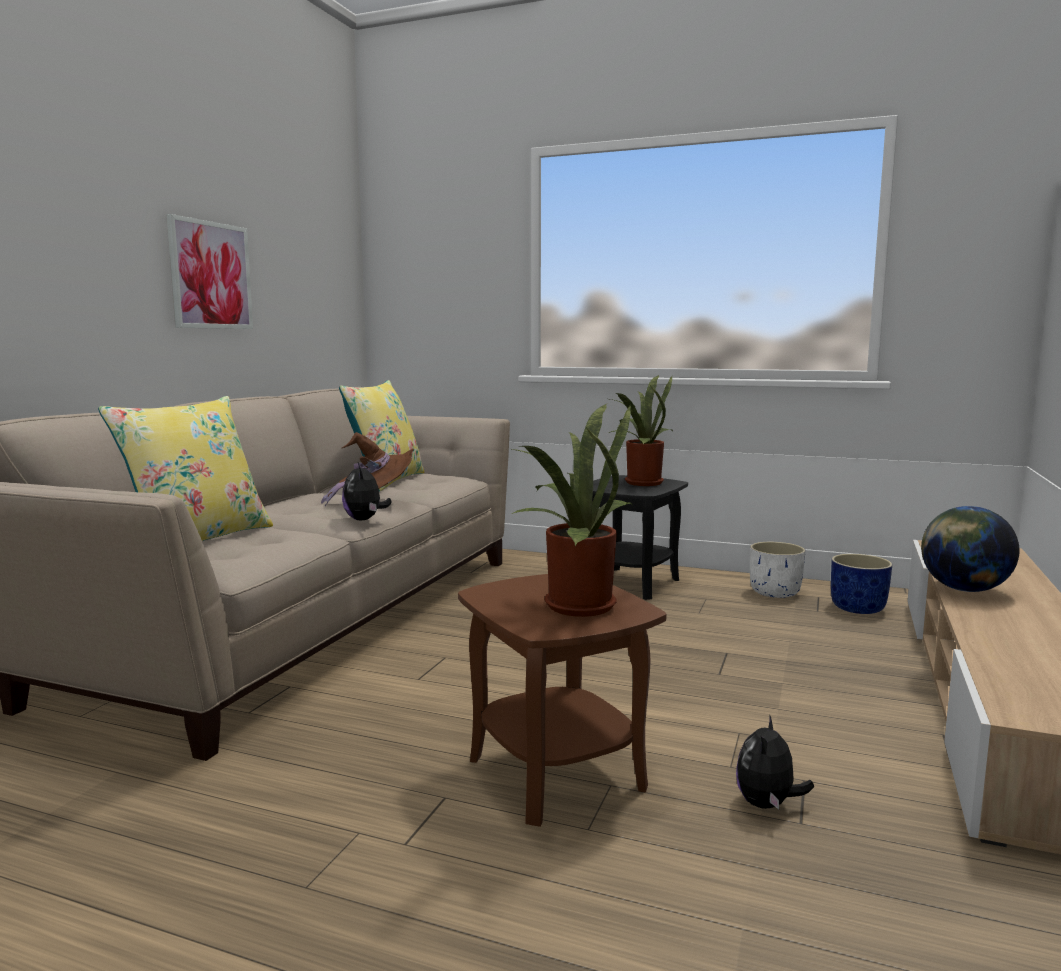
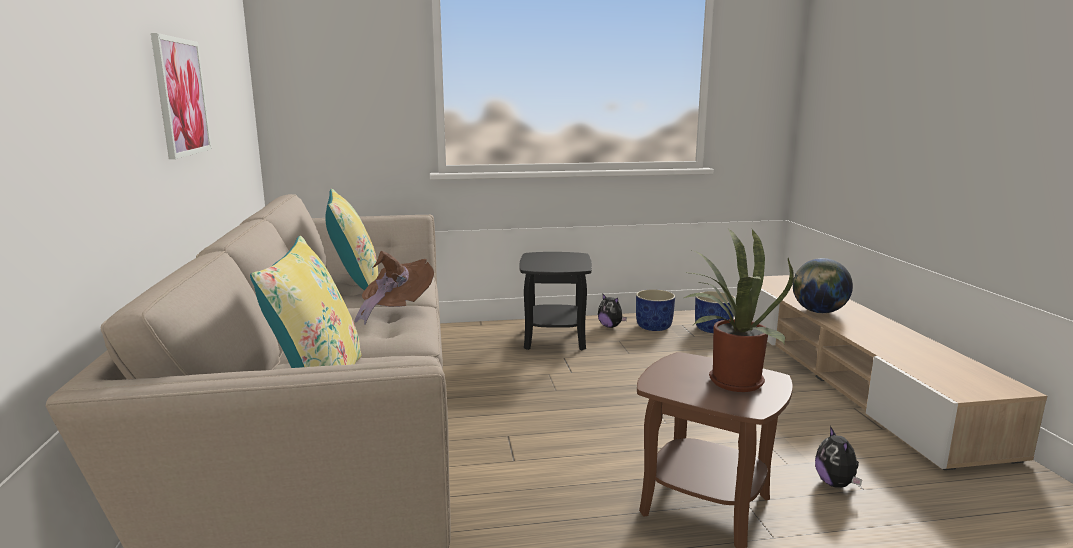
camera: 30 degrees left, 5 degrees up
(365, 520) = (424, 332): plush toy -> plush toy (610, 326)
(640, 482) = (558, 258): potted plant -> none
(775, 592) = (654, 326): white planter -> blue planter

